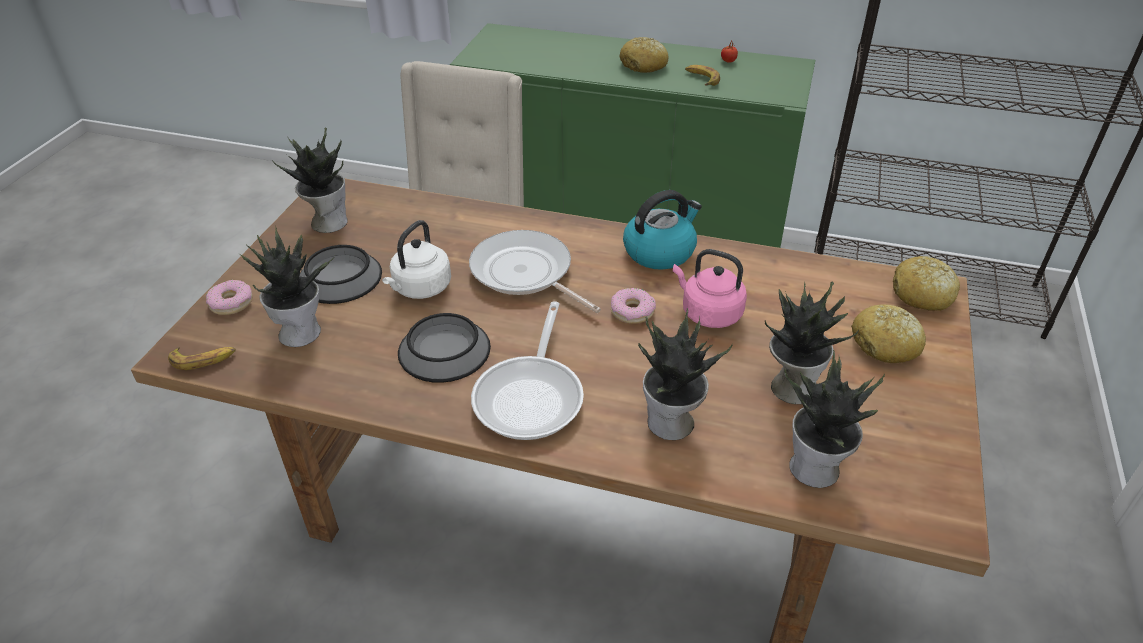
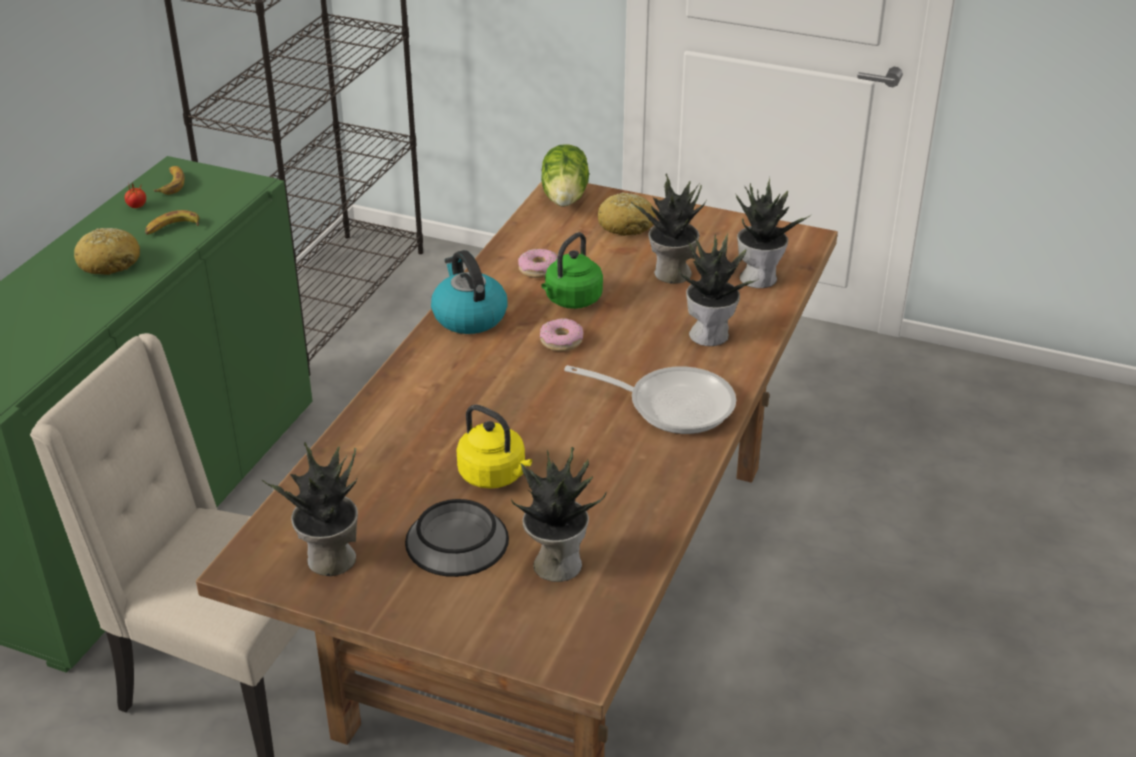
camera: 85 degrees left, 5 degrees down
(203, 359) = (593, 639): banana -> banana (171, 184)
(231, 303) = (489, 631): donut -> donut (538, 269)
(420, 289) = (495, 476): white kettle -> yellow kettle
(444, 350) = (601, 457): bowl -> none
(525, 273) = (485, 402): frying pan -> none
(708, 313) = (571, 300): pink kettle -> green kettle
(922, 294) = (566, 197): bread -> lettuce

